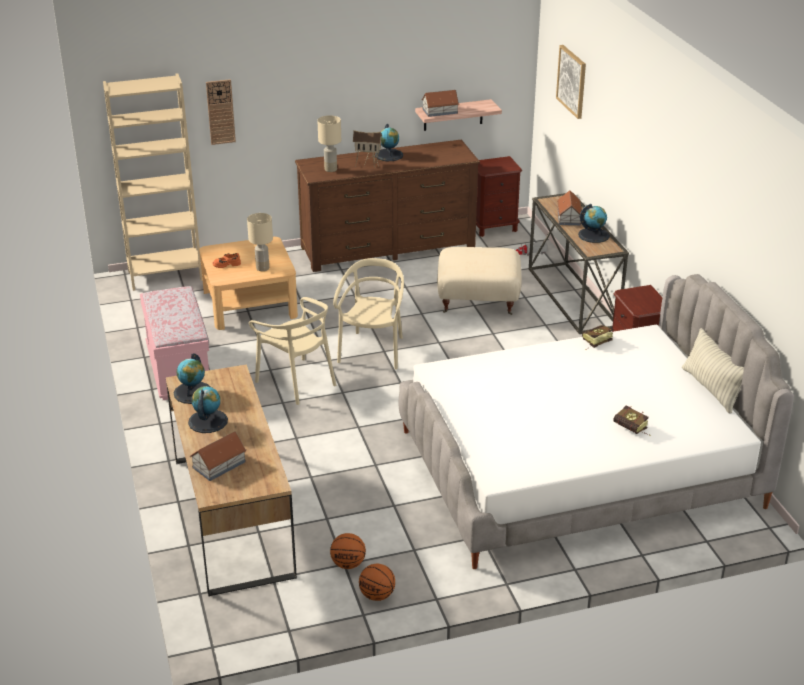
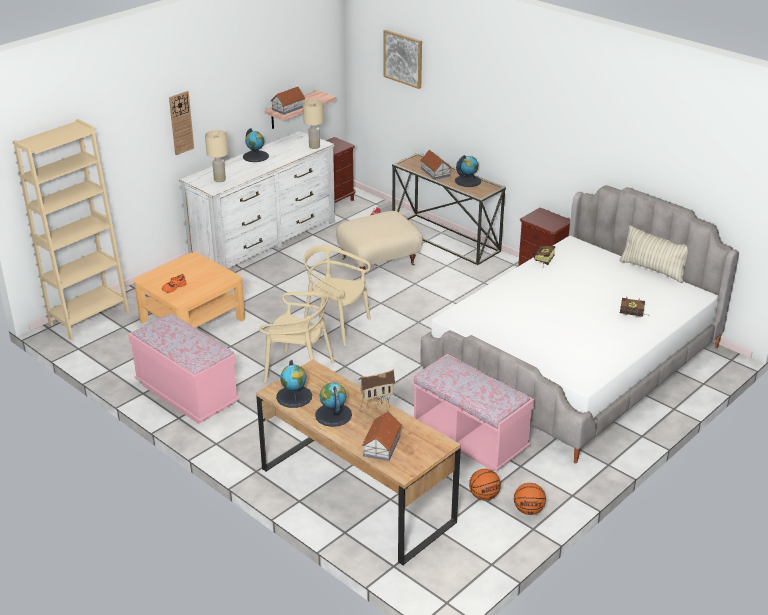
camera: 30 degrees left, 0 degrees up
(220, 112) = (114, 148): wall clock -> wall clock (181, 123)
(263, 268) = (210, 281): beige table lamp -> beige table lamp (314, 147)
(368, 164) = (246, 168): toy house -> toy house (376, 408)
(373, 351) = (336, 326): beige chair -> beige chair turned 45 degrees counterclockwise
(388, 247) = (264, 240): brown dresser -> white dresser
(391, 504) = (469, 439): none -> pink bench

